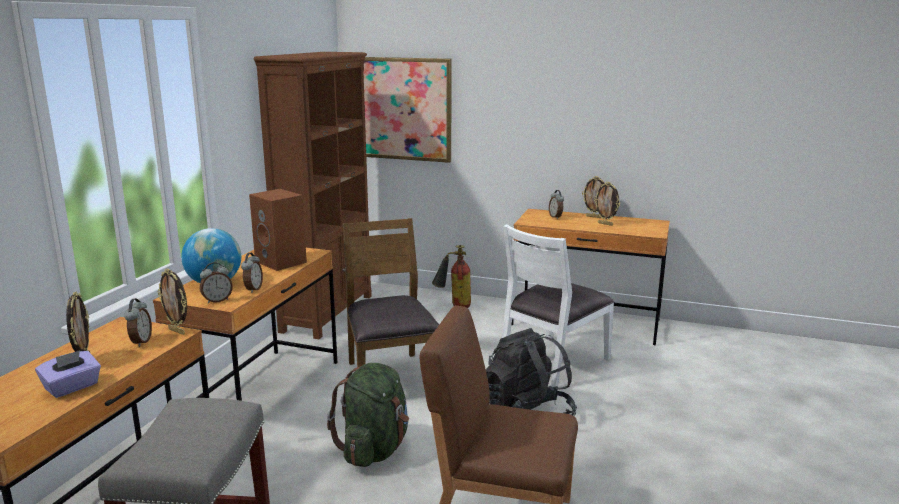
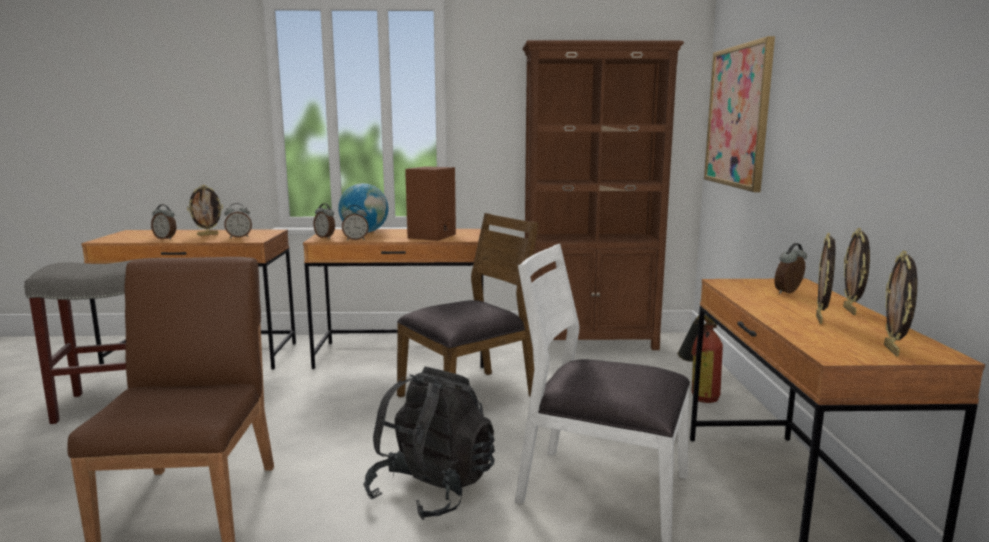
camera: 70 degrees right, 5 degrees down
(72, 387) = (166, 238): purple tissue box -> alarm clock
(177, 331) = (259, 239): picture frame -> picture frame (893, 350)
(374, 449) = (323, 416): green backpack -> none

